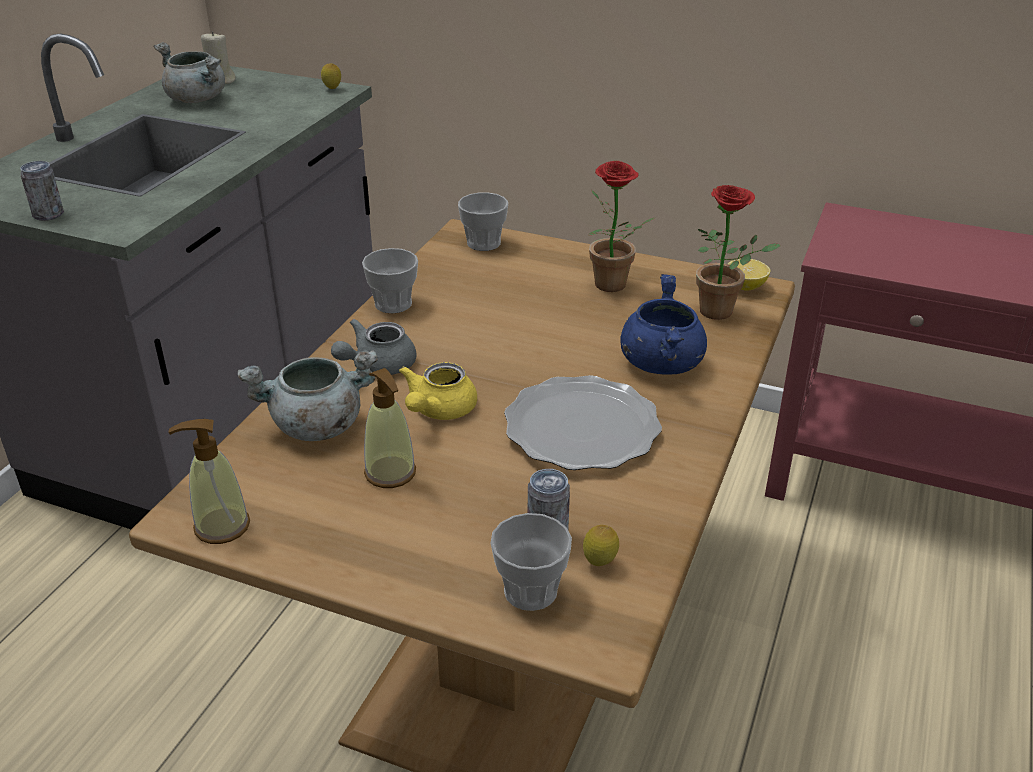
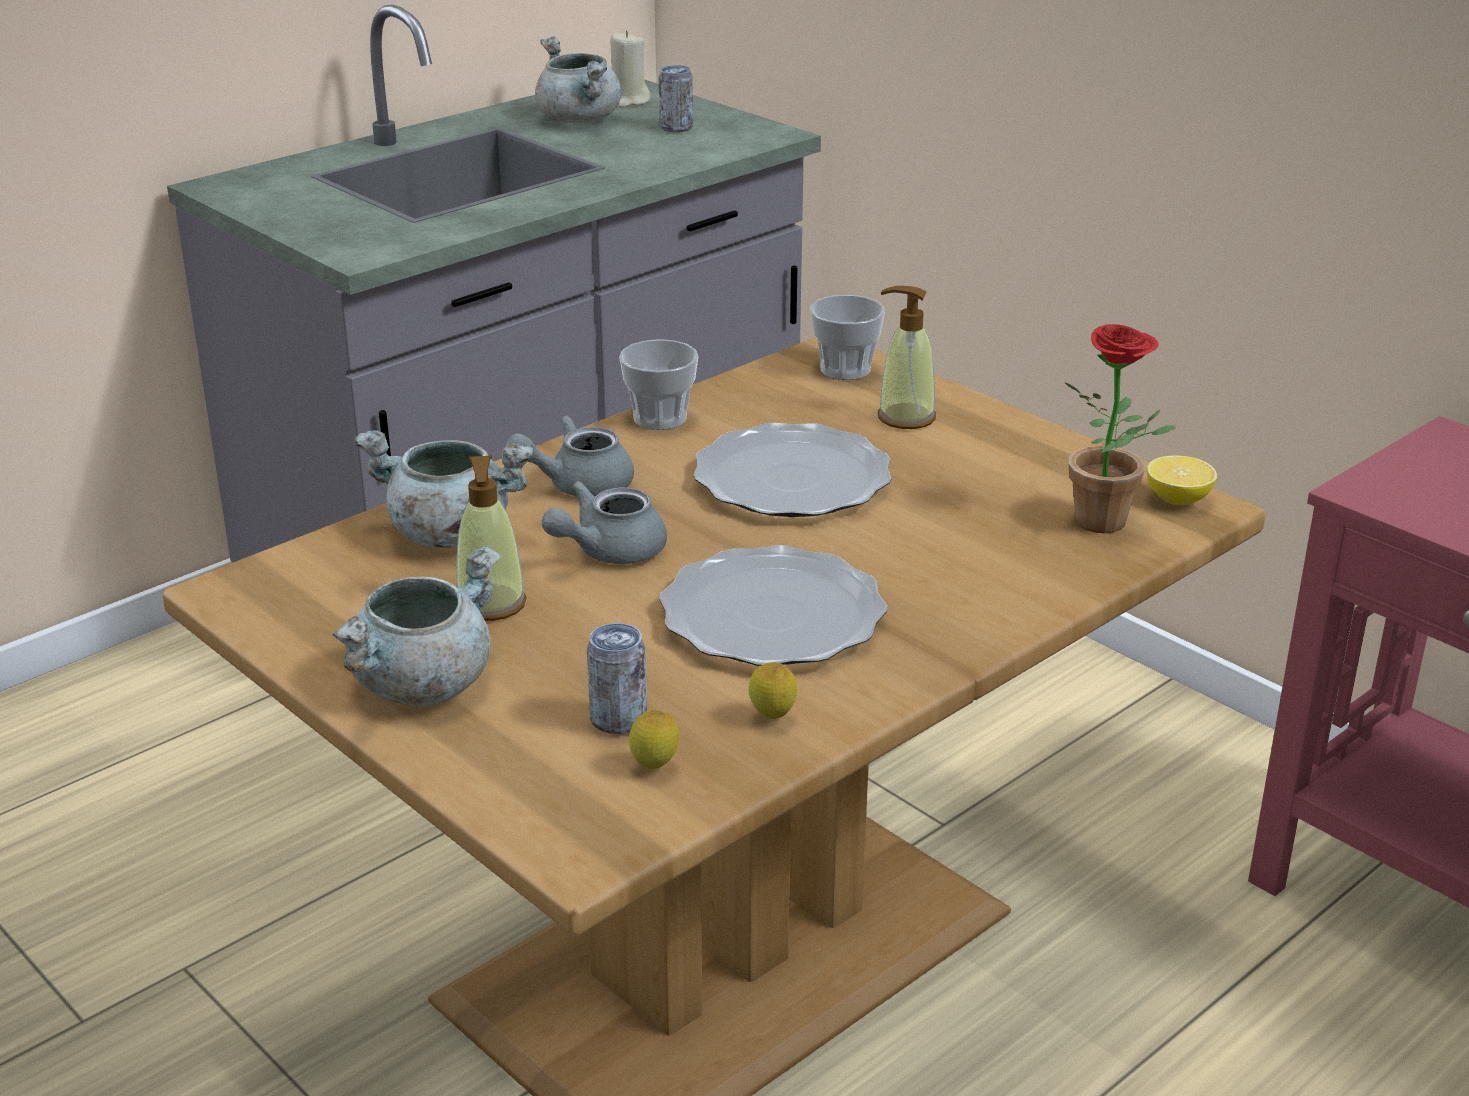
camera: 25 degrees right, 5 degrees down
(48, 215) = (295, 225): can -> can (676, 127)
(221, 526) = (259, 609): soap dispenser -> soap dispenser (905, 417)
(332, 89) = (764, 132): lemon -> lemon (772, 718)
(391, 549) = (422, 683): none -> grey cooking pot
(438, 410) = (608, 551): yellow teapot -> grey teapot
(515, 328) = (793, 480): none -> plate
(530, 591) = (544, 771): cup -> none
(612, 288) = (974, 460): potted plant -> none
(661, 363) = (955, 566): blue cooking pot -> none

